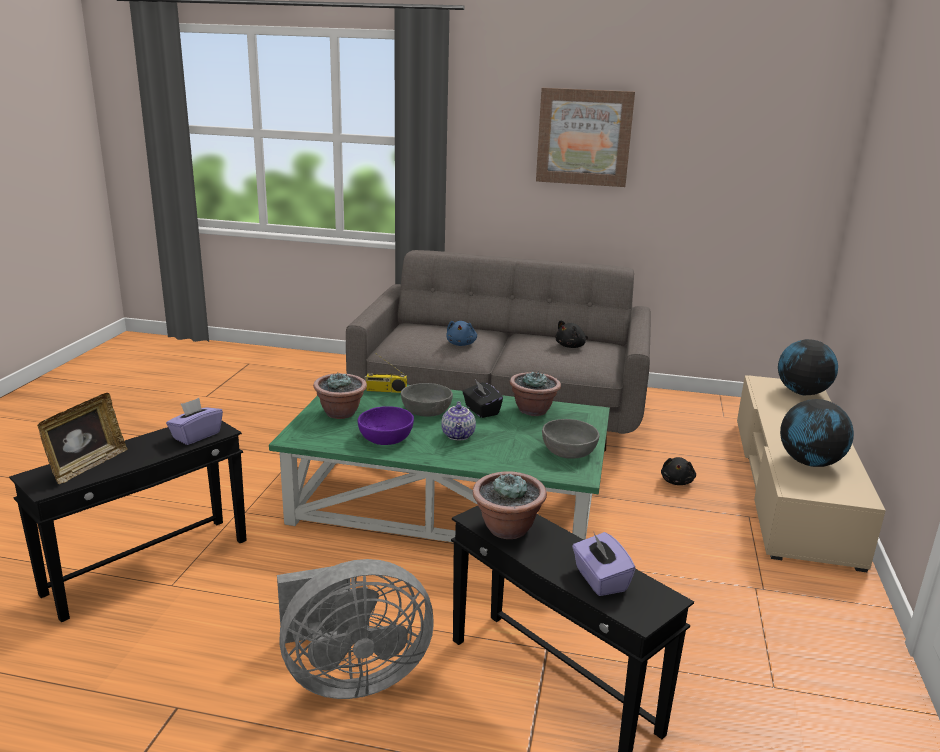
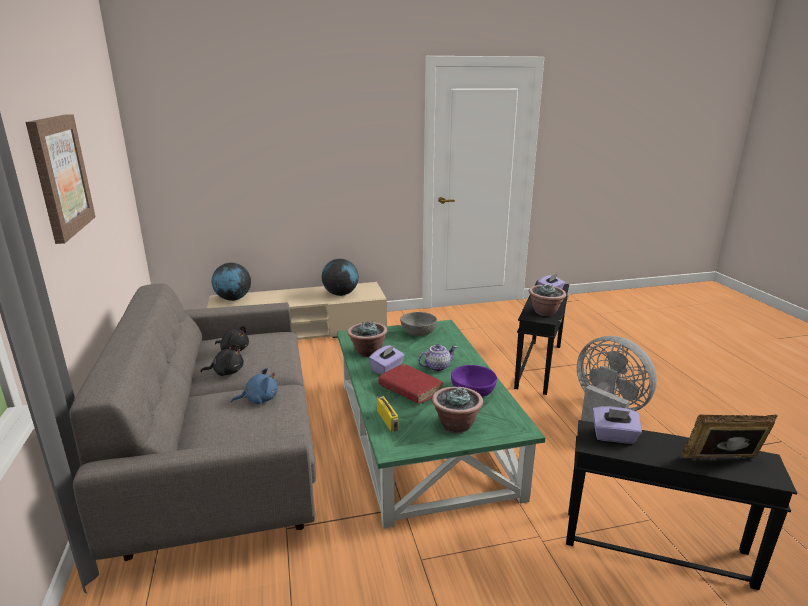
camera: 115 degrees left, 0 degrees up
(426, 411) = (410, 389): grey bowl -> red book
(481, 410) = (387, 369): black tissue box -> purple tissue box
(677, 481) = (319, 361): black plush toy -> black plush toy (226, 372)

